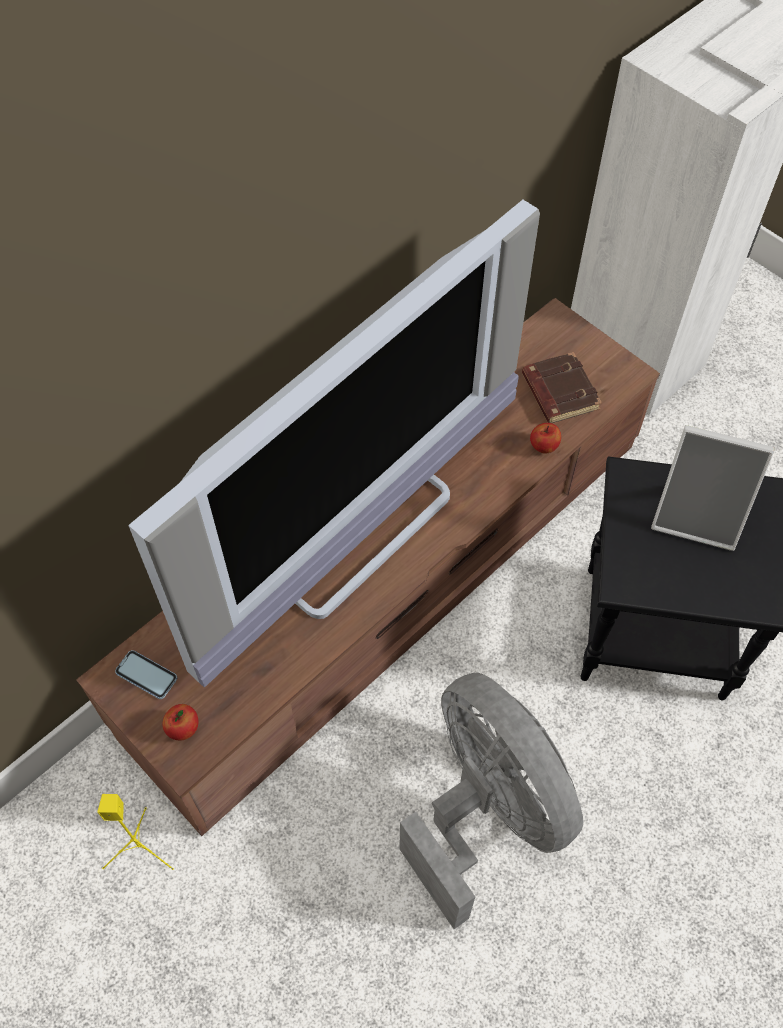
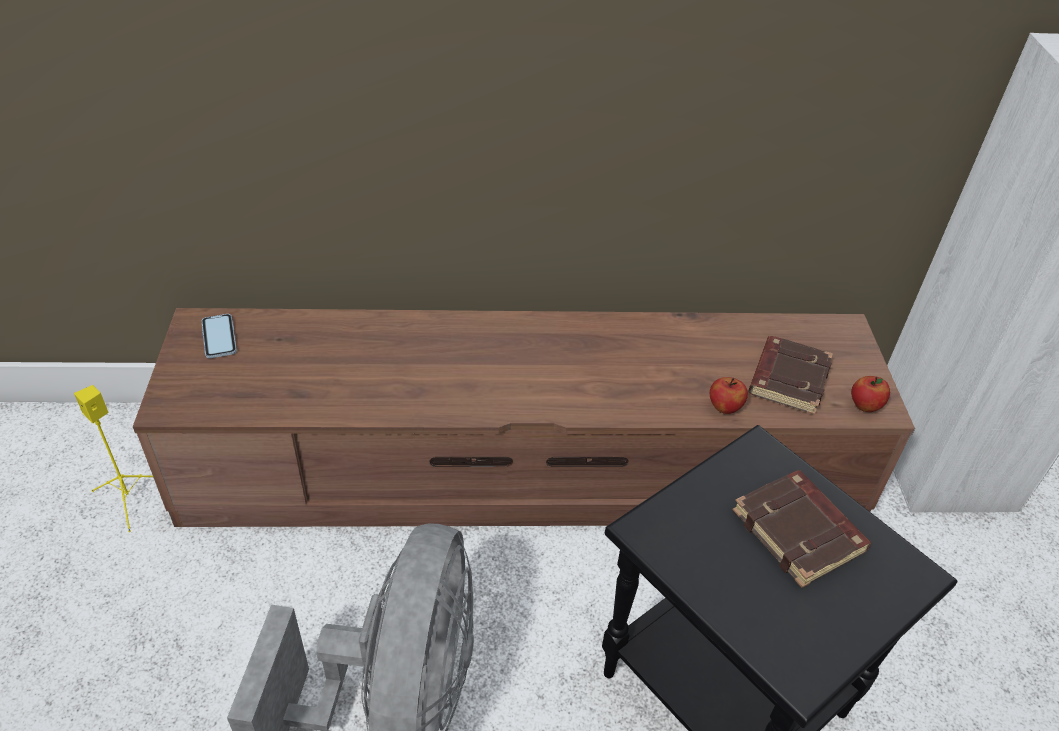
camera: 40 degrees right, 15 degrees down
(183, 728) = (194, 387): apple -> apple (864, 406)
(360, 532) = (488, 359): television -> none
(698, 516) = (800, 532): picture frame -> brown book

